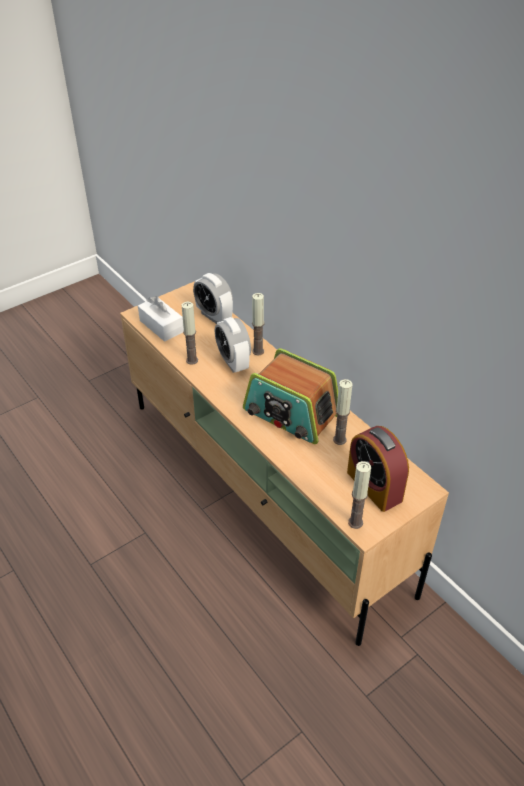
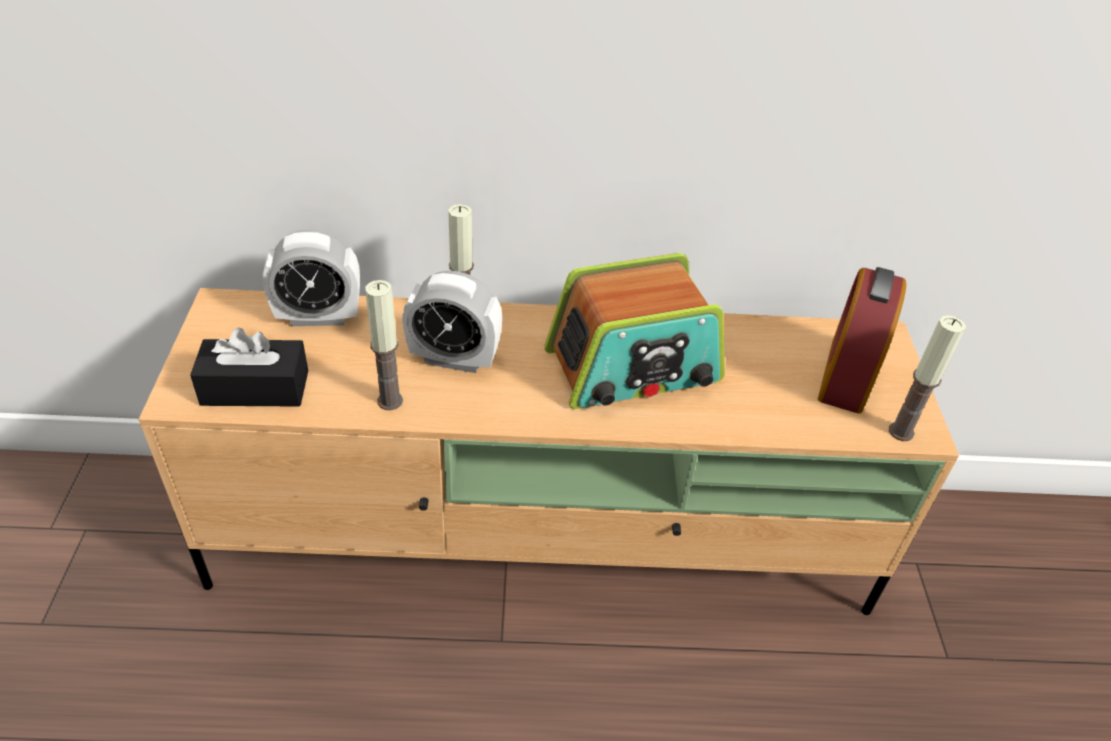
camera: 55 degrees left, 0 degrees up
(161, 326) = (255, 388): white tissue box -> black tissue box
(339, 440) = (732, 353): candle -> none
(374, 486) = (846, 375): alarm clock -> alarm clock turned 105 degrees clockwise

